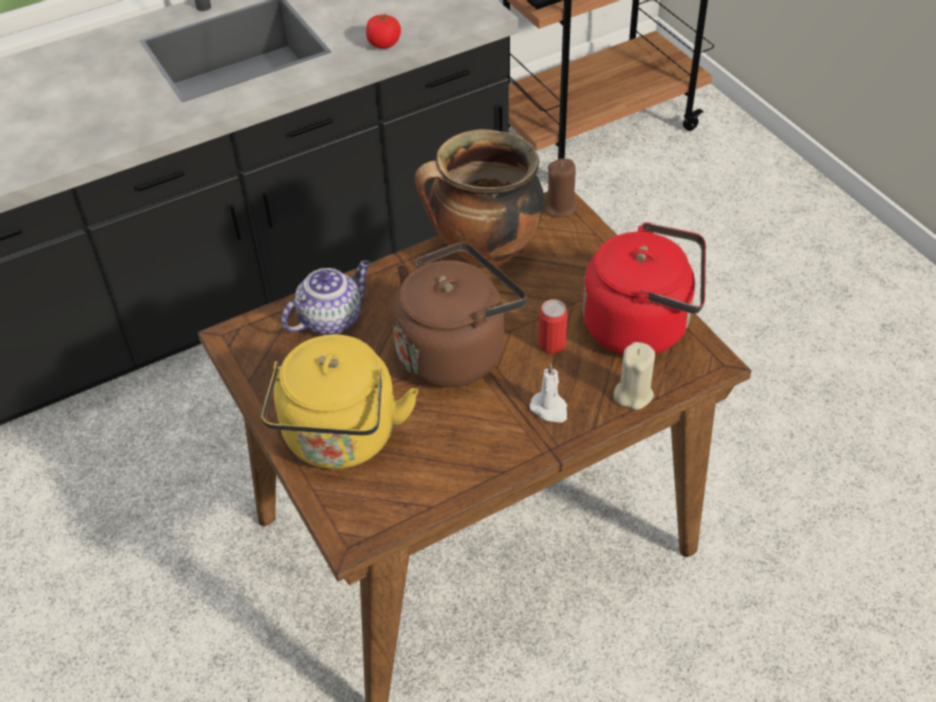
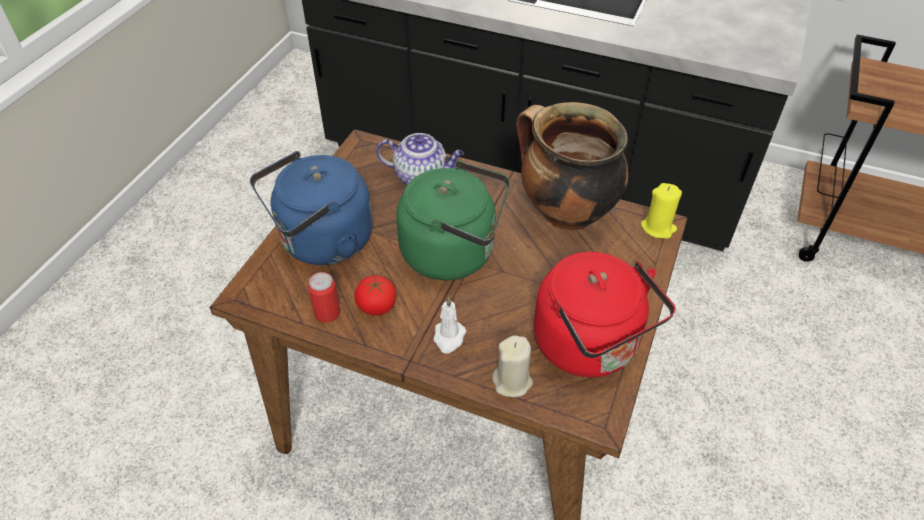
camera: 50 degrees right, 0 degrees up
(340, 440) = (321, 243): yellow kettle -> blue kettle
(384, 44) = (674, 41): tomato -> tomato (376, 306)
(456, 350) = (454, 253): brown kettle -> green kettle
(552, 344) = (514, 302): can -> can (327, 313)
(561, 207) = (658, 228): brown candle -> yellow candle

